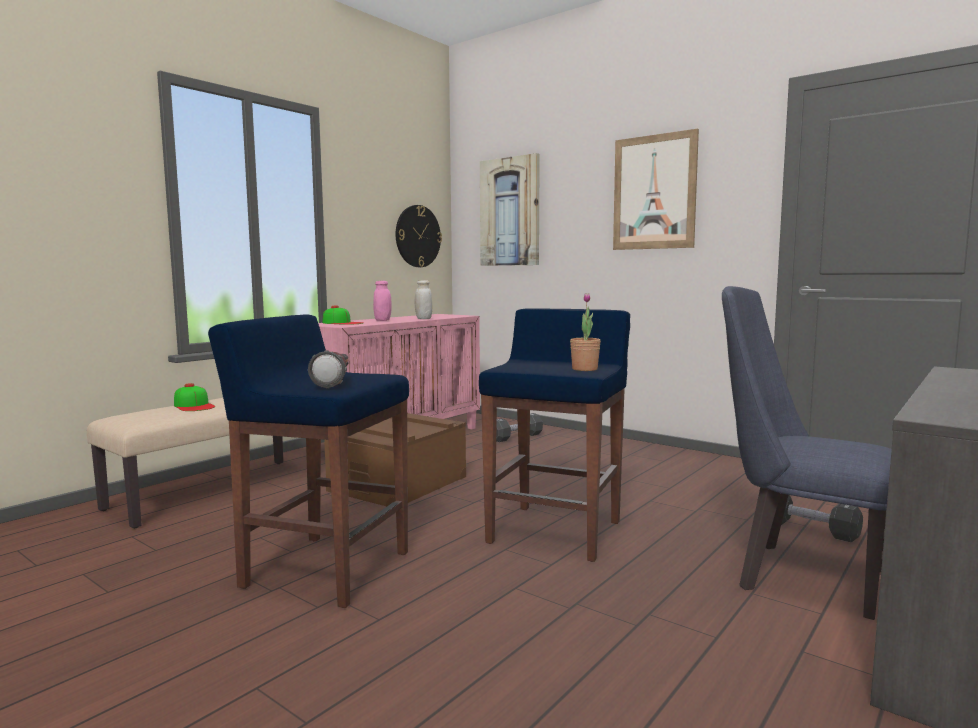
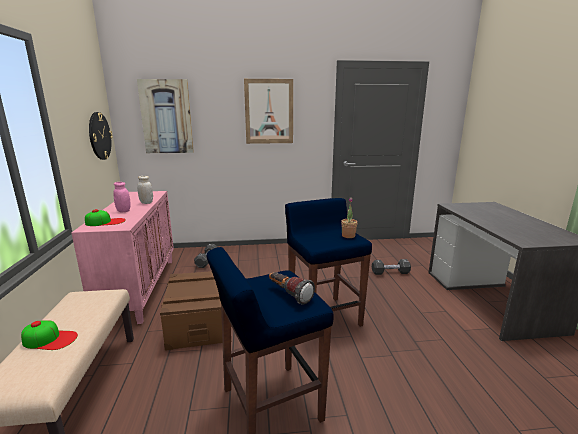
camera: 45 degrees left, 10 degrees up
(796, 575) = (417, 297): blue chair -> none

